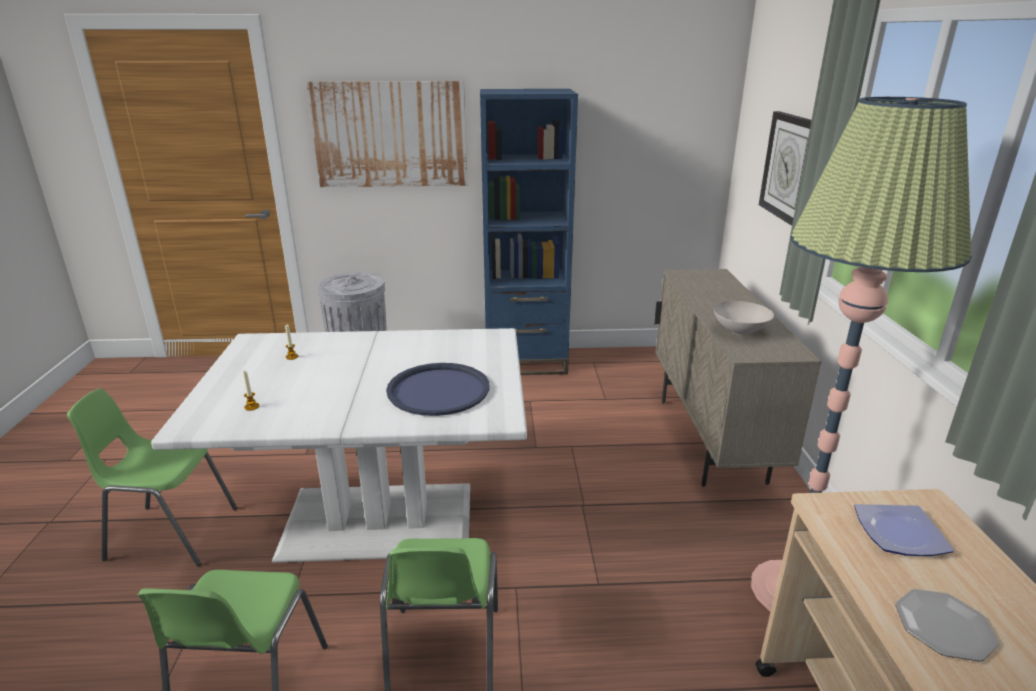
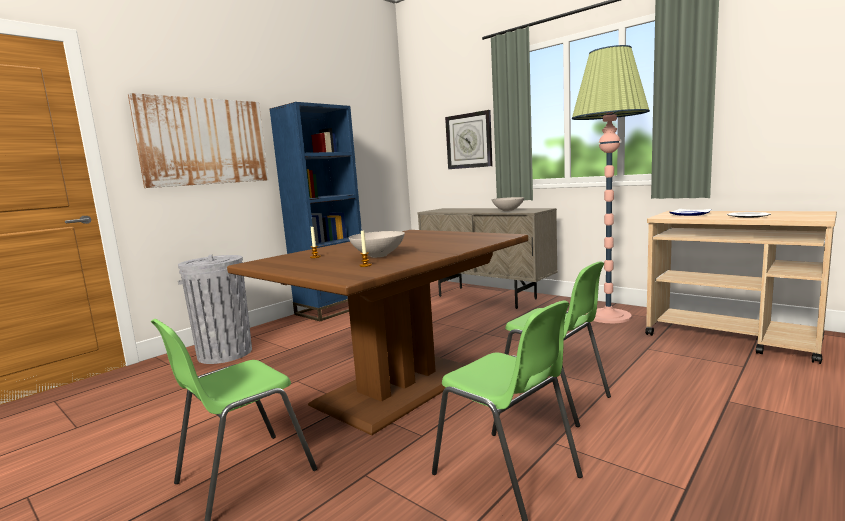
camera: 45 degrees left, 15 degrees down
(310, 390) = (378, 256): none -> white bowl
(379, 522) = (399, 387): white dining table -> brown dining table
(438, 390) = (449, 240): blue tray -> none

